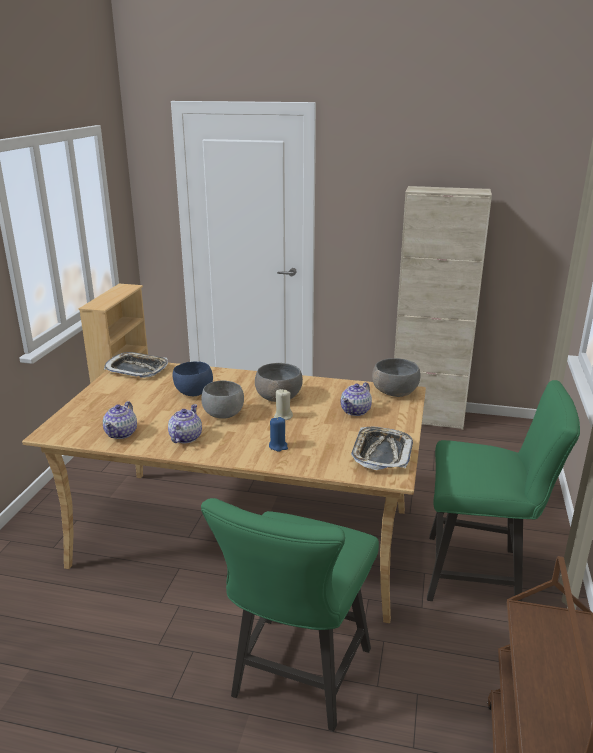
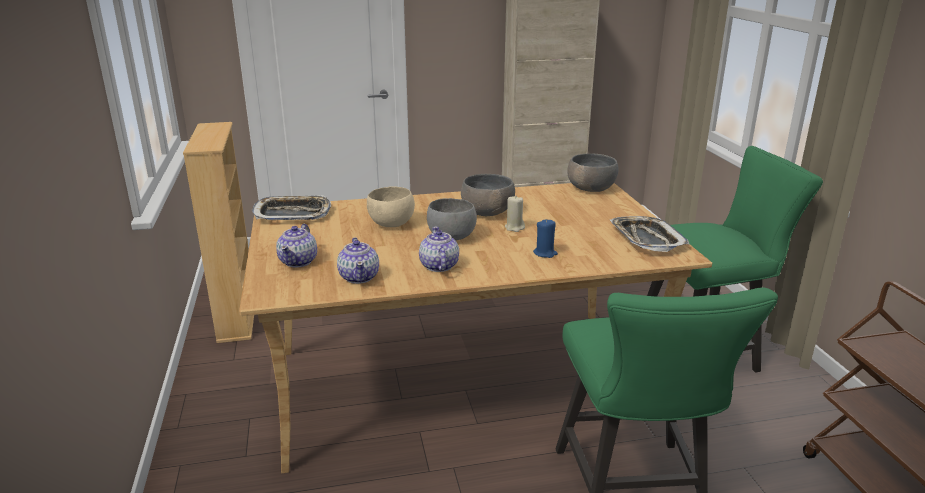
camera: 25 degrees left, 0 degrees up
(193, 393) = (391, 225): blue bowl -> beige bowl
(356, 411) = (577, 210): teapot -> teapot (299, 261)

